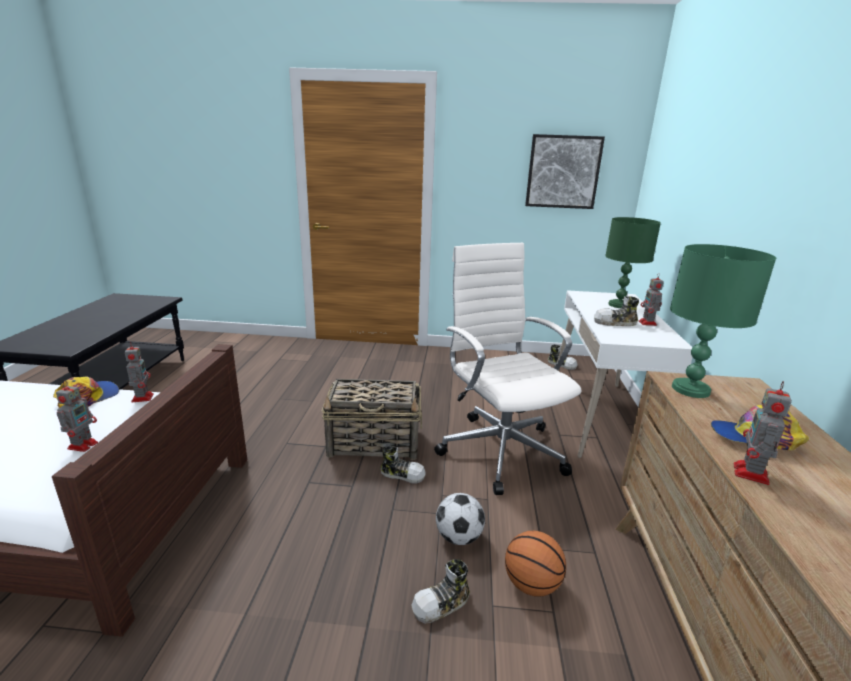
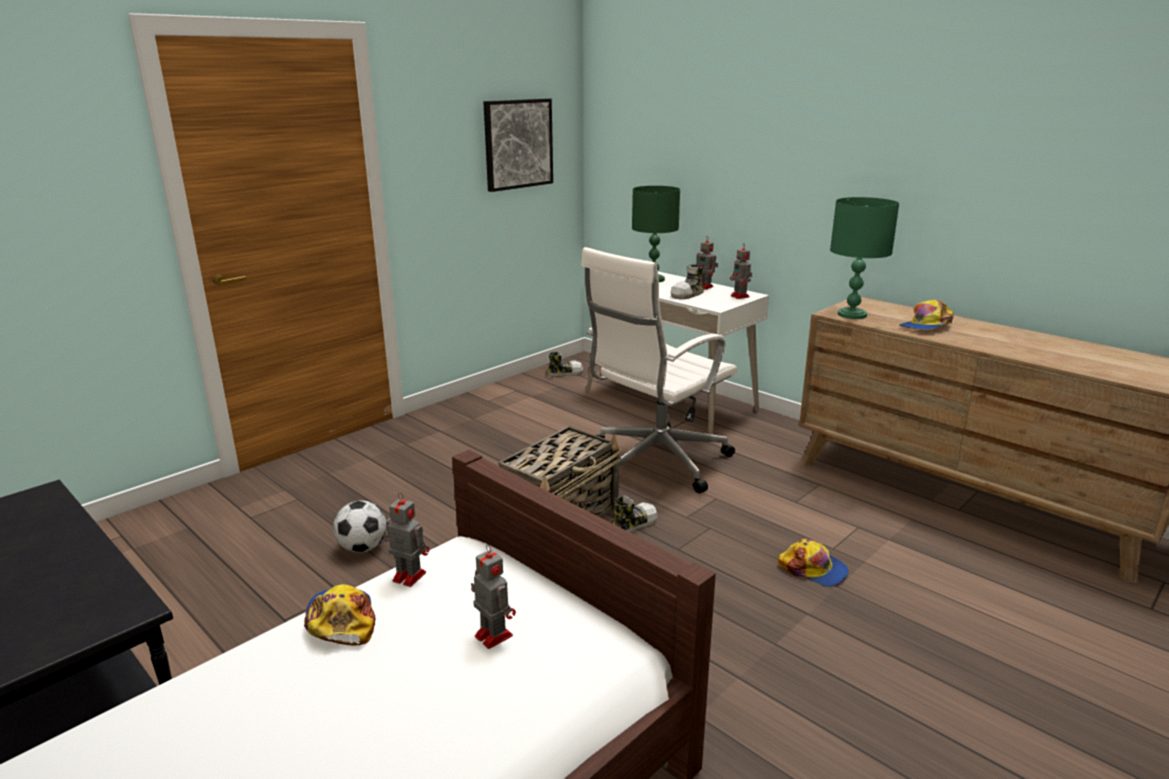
camera: 50 degrees left, 0 degrees up
(441, 604) = (813, 569): shoe -> cap
(458, 537) = (748, 531): football -> football (363, 548)
(500, 448) = (655, 462): white office chair -> white office chair turned 60 degrees counterclockwise
(531, 584) = (827, 523): basketball -> none
(751, 474) = (960, 341): toy robot -> toy robot (740, 296)

